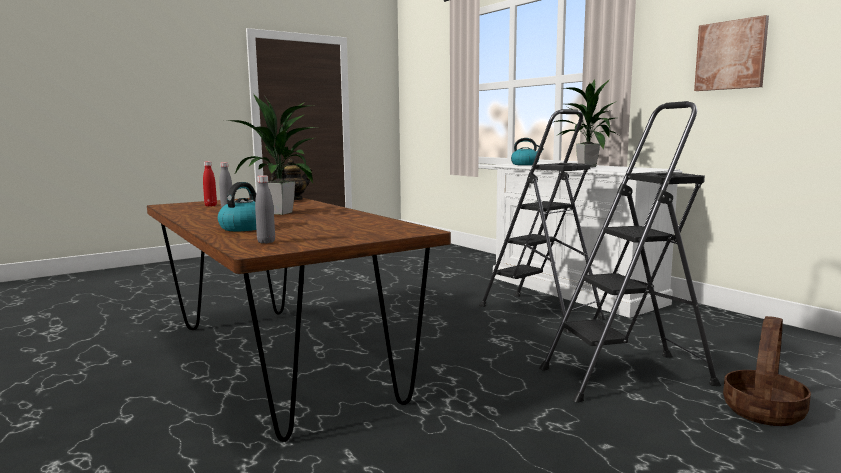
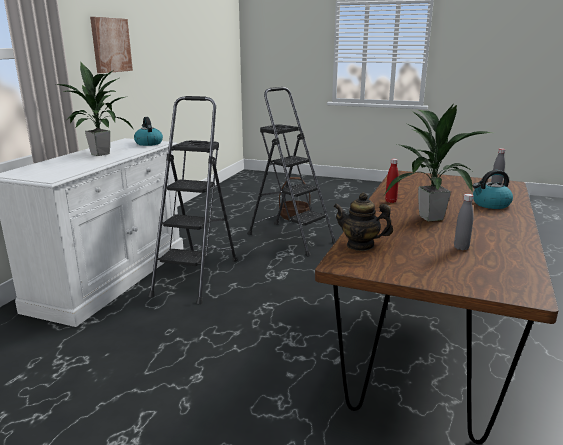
camera: 125 degrees left, 10 degrees up
(210, 205) = (470, 264): red bottle -> red bottle (390, 201)
(525, 164) = (61, 172): kettle -> kettle (148, 143)

